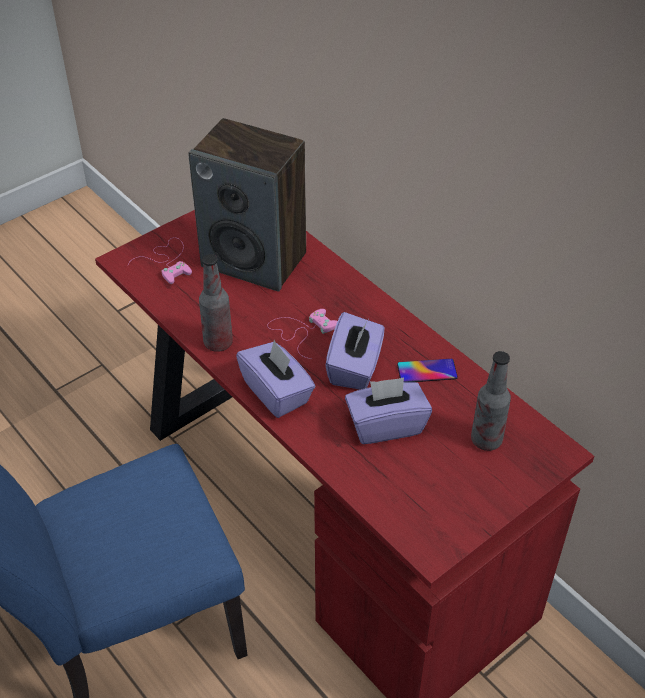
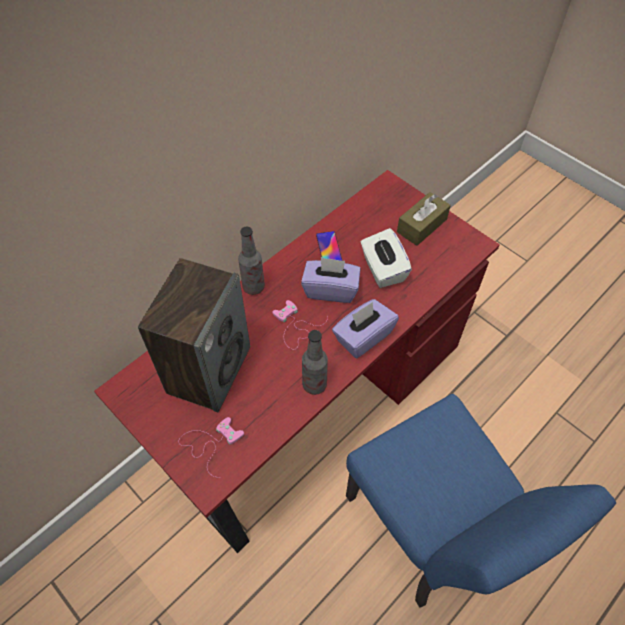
camera: 95 degrees left, 10 degrees up
(386, 425) = (383, 269): purple tissue box -> white tissue box
(470, 483) = (422, 225): none -> brown tissue box
(486, 440) = (385, 217): bottle -> bottle (253, 287)

